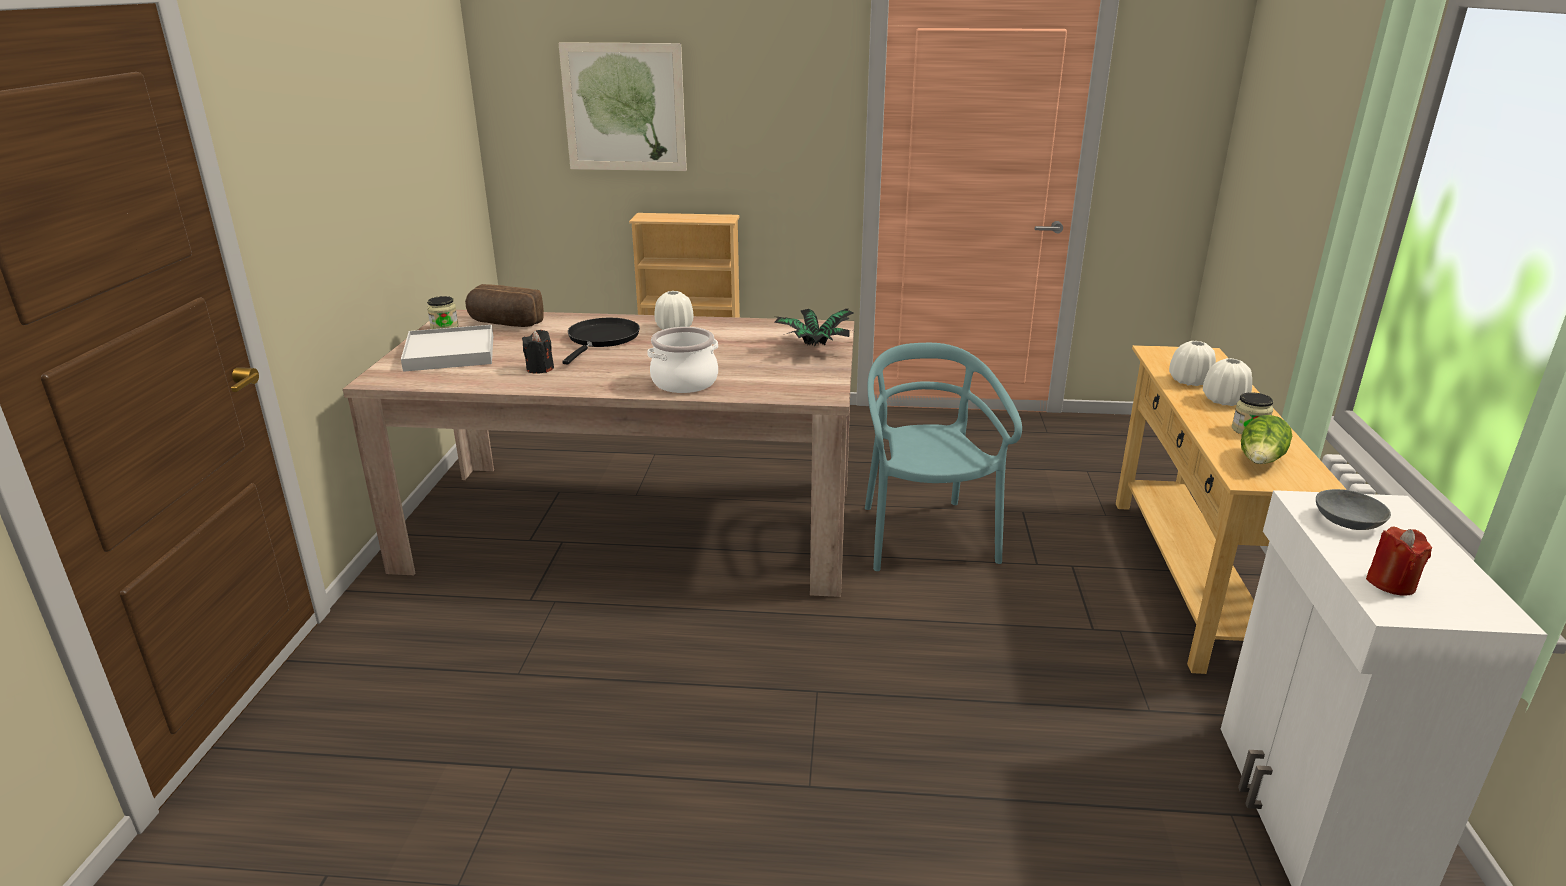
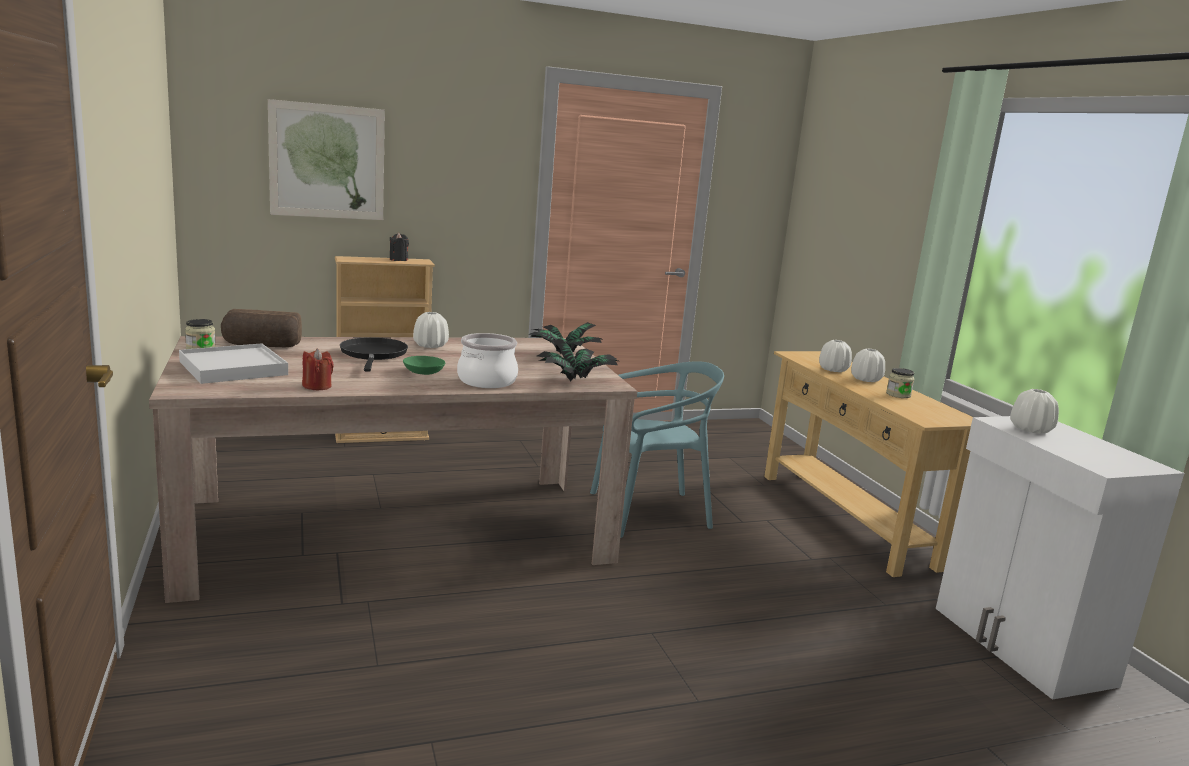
camera: 25 degrees left, 10 degrees down
(540, 368) = (341, 376): black candle -> black candle (398, 259)
(628, 367) = (423, 372): none -> green bowl
(789, 387) = (577, 381): none -> potted plant
(924, 536) = (648, 513): turquoise chair -> turquoise chair turned 105 degrees clockwise
(1261, 461) = (924, 411): lettuce -> none
(1347, 522) = (1030, 429): grey bowl -> white vase
(1391, 583) = (1088, 457): red candle -> red candle (317, 386)

